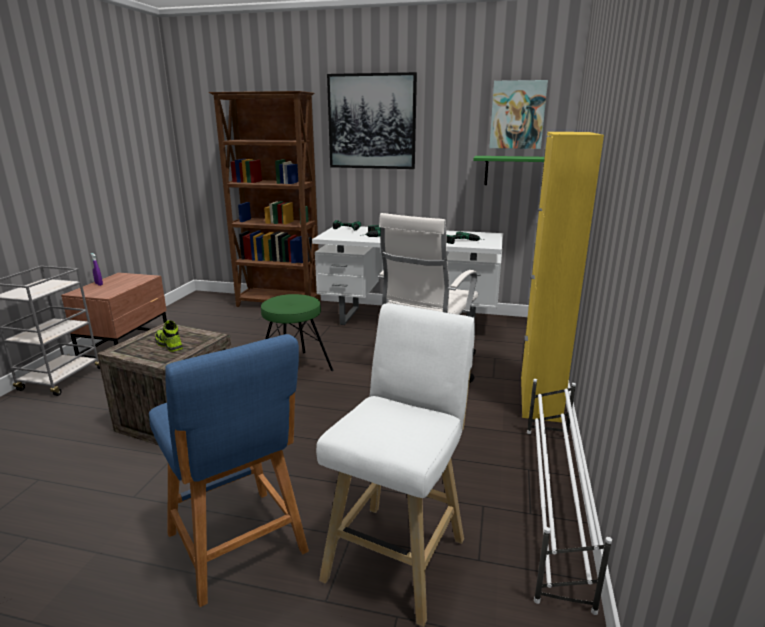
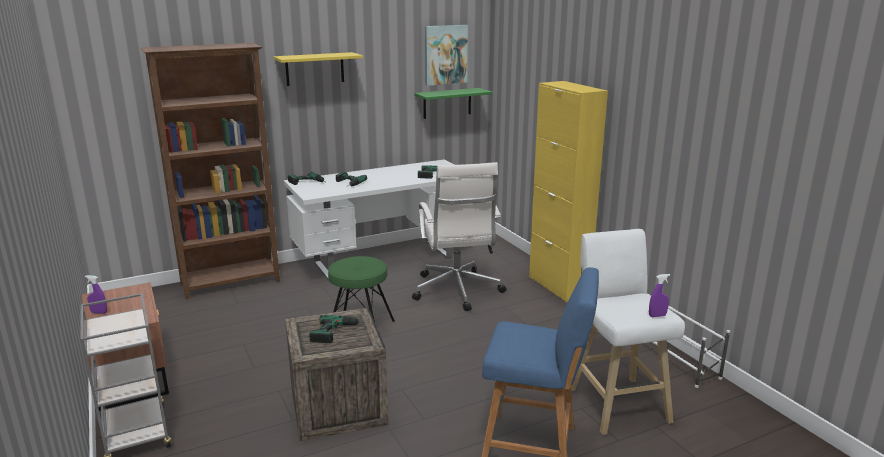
camera: 40 degrees left, 0 degrees up
(169, 345) = (340, 332): shoe -> power drill
(372, 122) = (314, 69): picture -> yellow shelf
(392, 447) = (657, 316): none -> purple spray bottle

